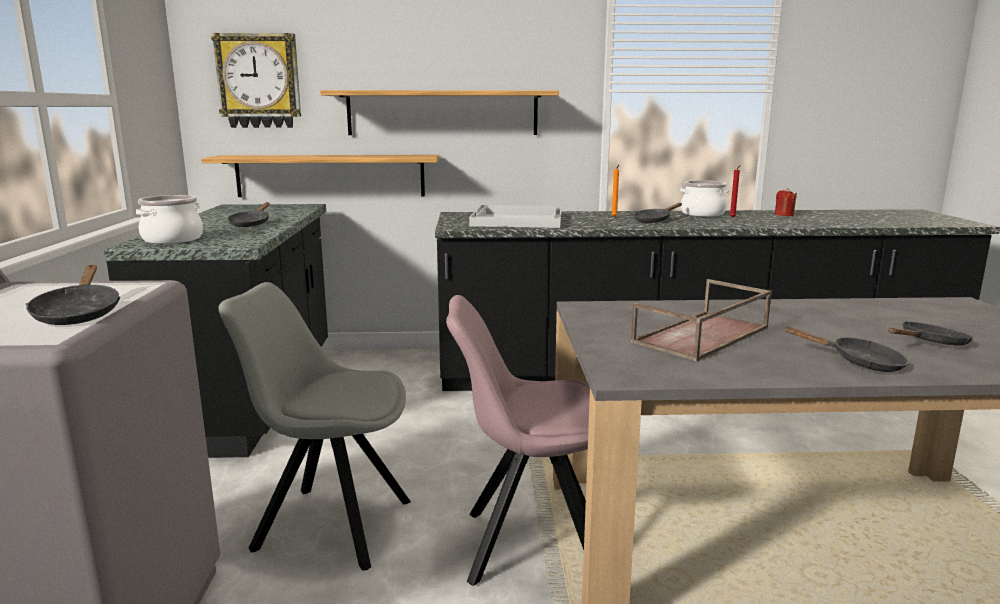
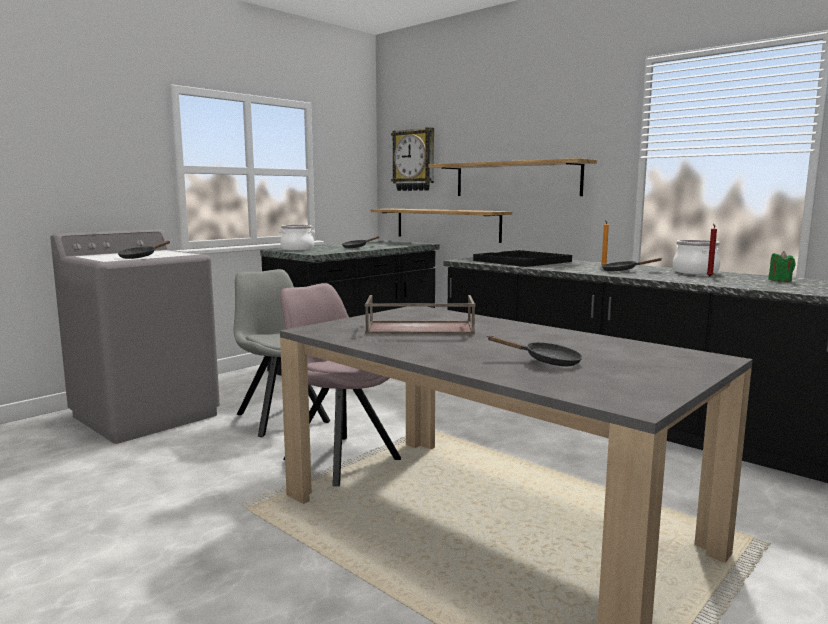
camera: 45 degrees right, 5 degrees down
(518, 220) = (522, 261): white tray -> black tray
(784, 215) = (780, 280): red candle -> green candle
(859, 362) = (447, 354): black frying pan -> none

